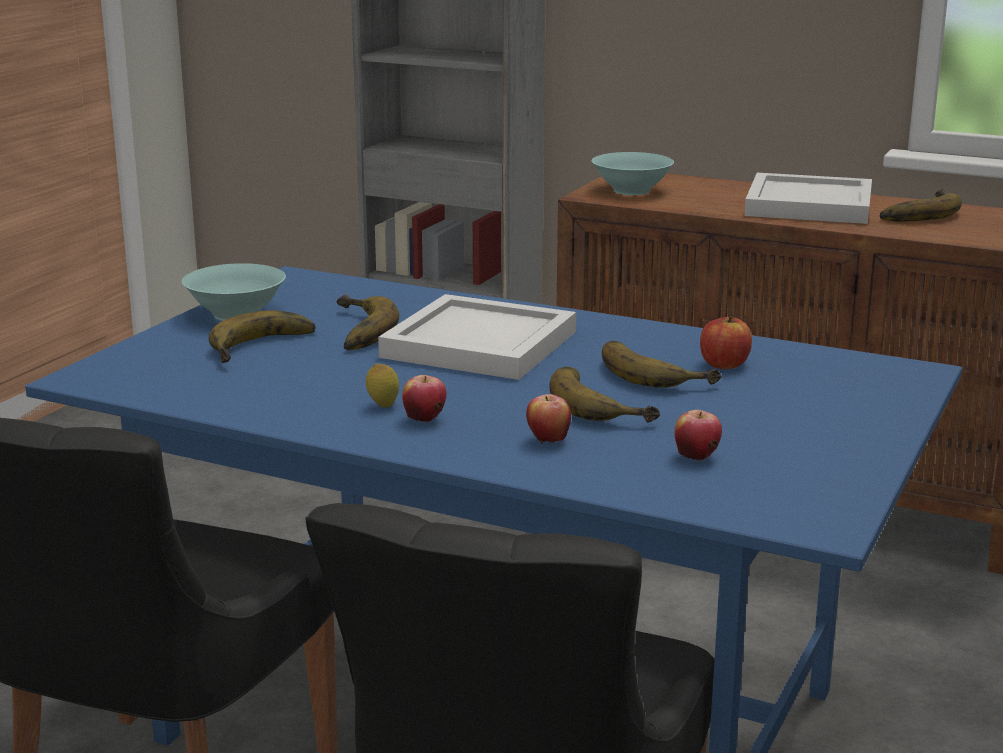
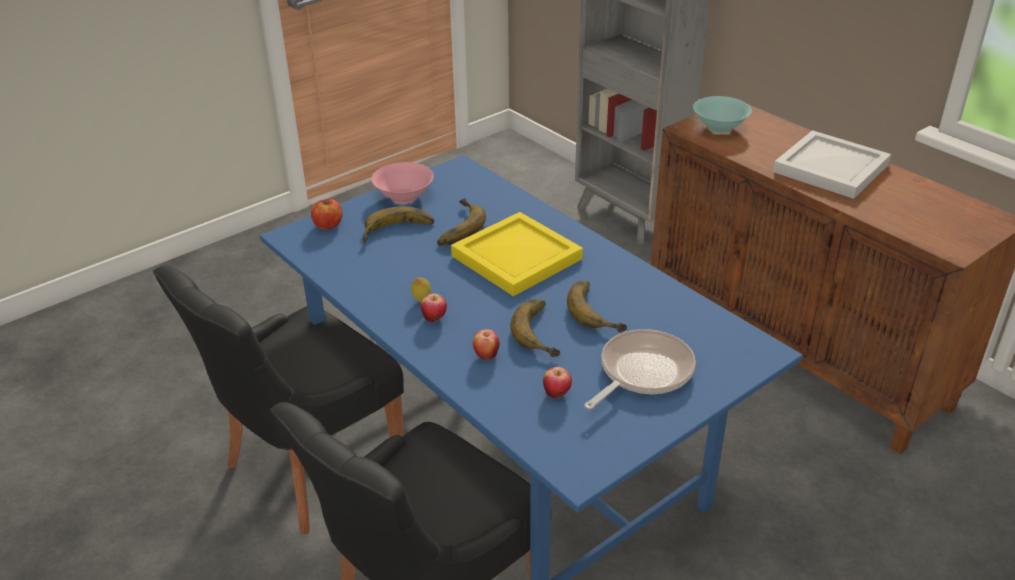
camera: 25 degrees right, 15 degrees up
(237, 314) = (404, 196): turquoise bowl -> pink bowl
(483, 344) = (519, 257): white tray -> yellow tray
(724, 364) = (646, 313): apple -> apple (328, 225)
(786, 416) = (642, 372): none -> frying pan
(914, 213) = (901, 193): banana -> none

